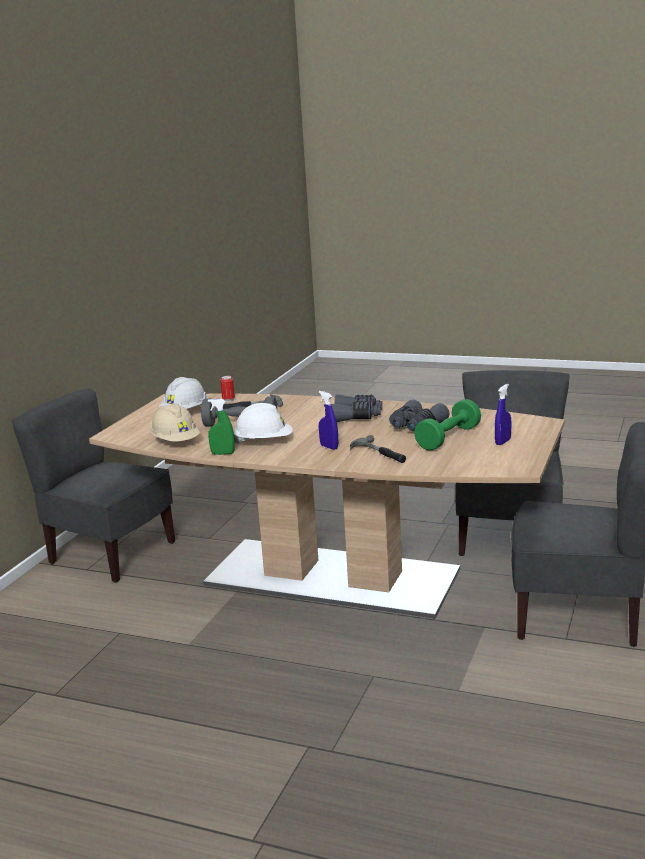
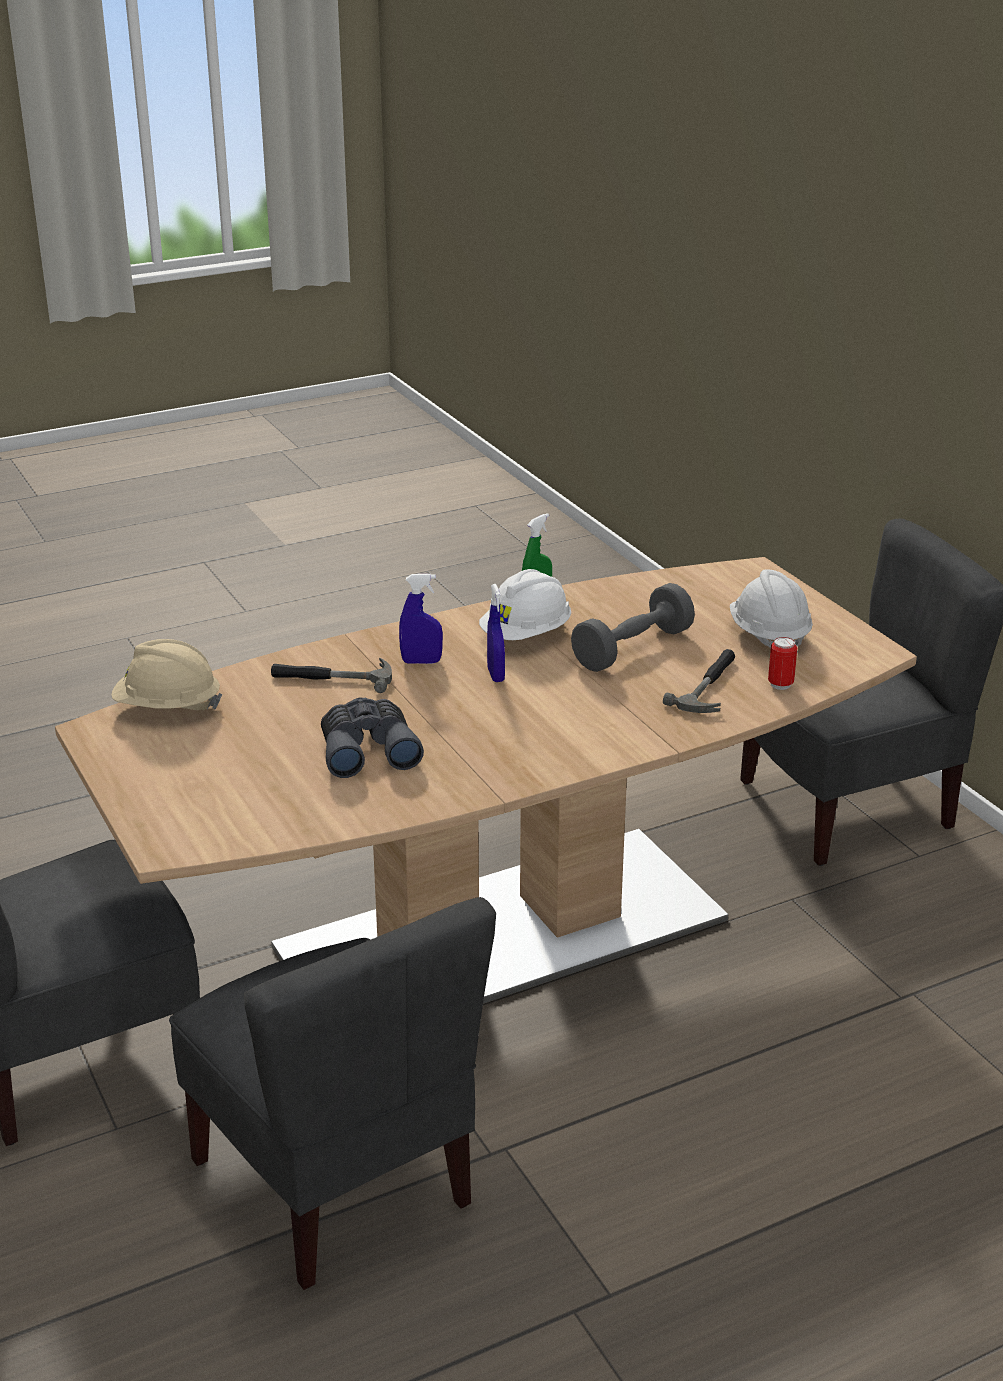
camera: 130 degrees right, 10 degrees up
(176, 442) = (639, 592): beige hard hat -> beige hard hat (167, 707)
(357, 416) = (499, 732): grey binoculars -> none
(448, 438) = (277, 744): green dumbbell -> none
(503, 442) = (181, 769): blue spray bottle -> blue spray bottle (496, 675)

